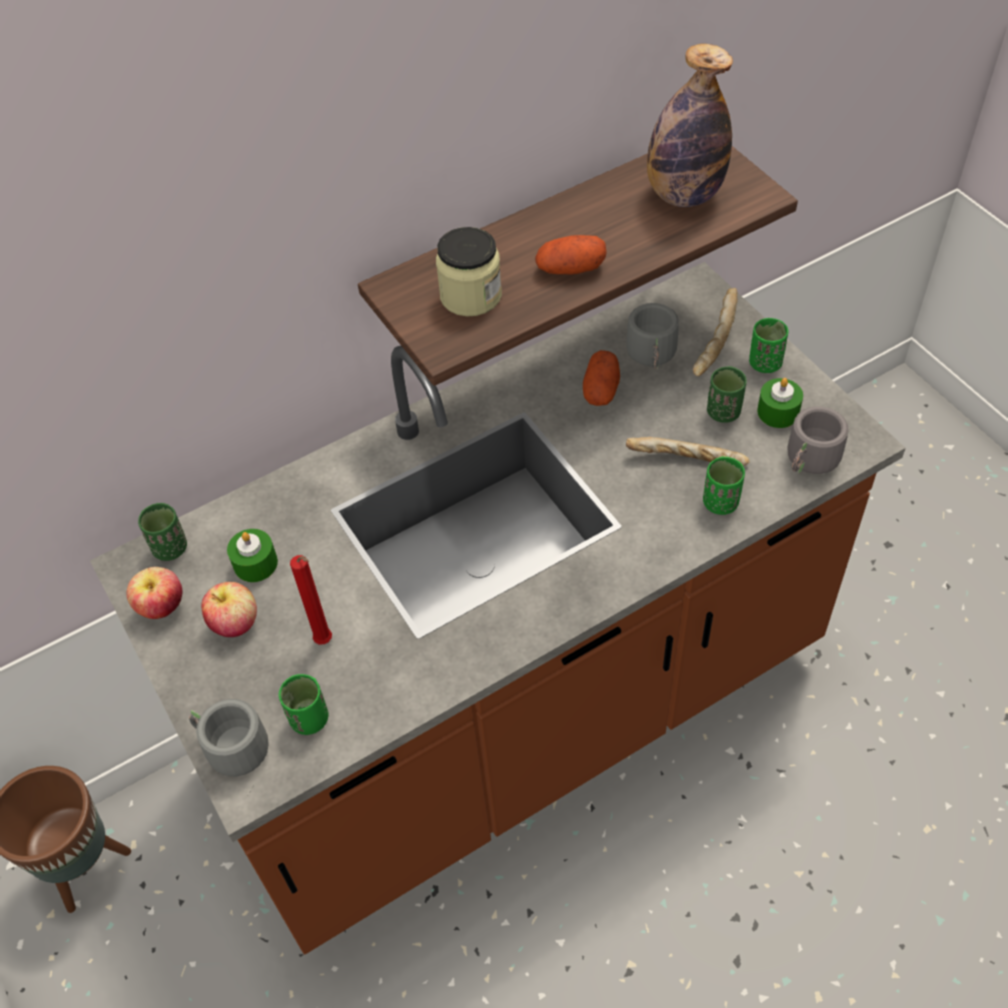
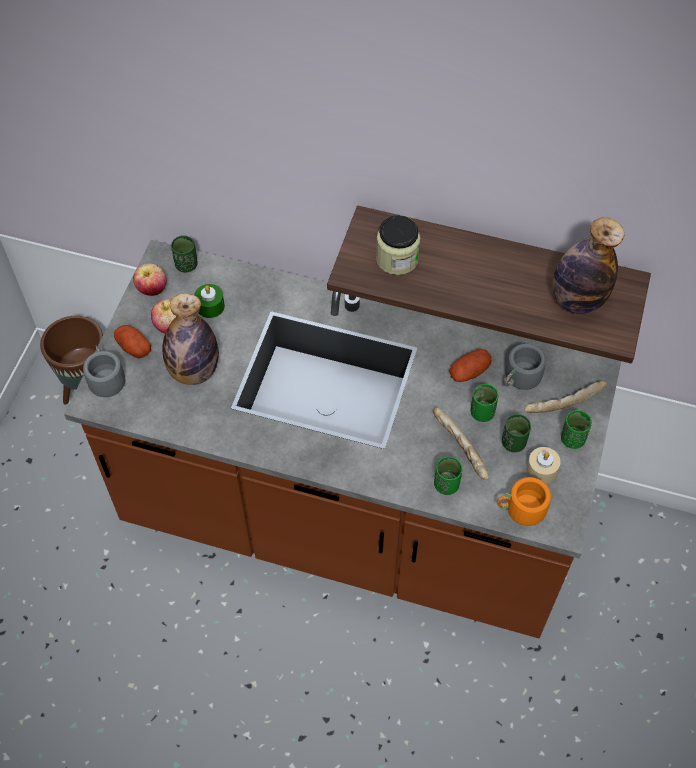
camera: 45 degrees right, 5 degrees up
(309, 719) = (147, 398): green cup -> green cup (482, 412)
(325, 642) = (194, 371): red candle -> bottle
(570, 269) = (462, 288): potato -> potato (134, 347)
(778, 412) = (541, 470): green candle -> beige candle
(812, 462) = (521, 511): grey mug -> orange mug

